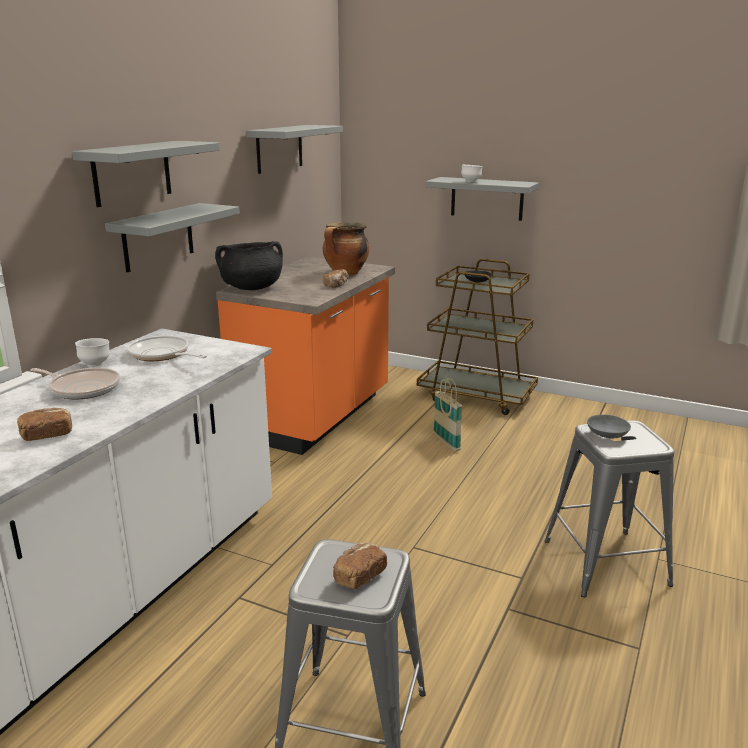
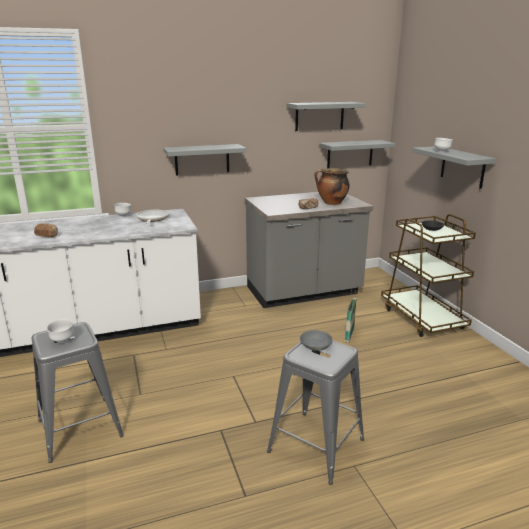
camera: 45 degrees right, 0 degrees up
(82, 388) = (97, 223): frying pan -> none
(132, 173) = (186, 122): grey shelf -> grey shelf (350, 154)
(251, 288) = (264, 199): black cooking pot -> none
(315, 416) = (304, 292): orange counter -> grey counter
(358, 576) = (62, 341): bread -> white bowl

